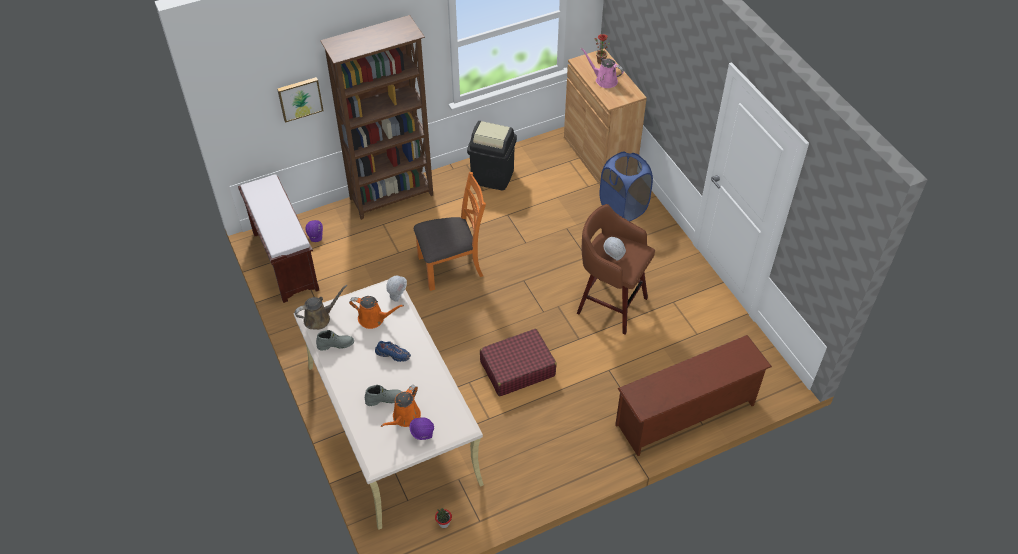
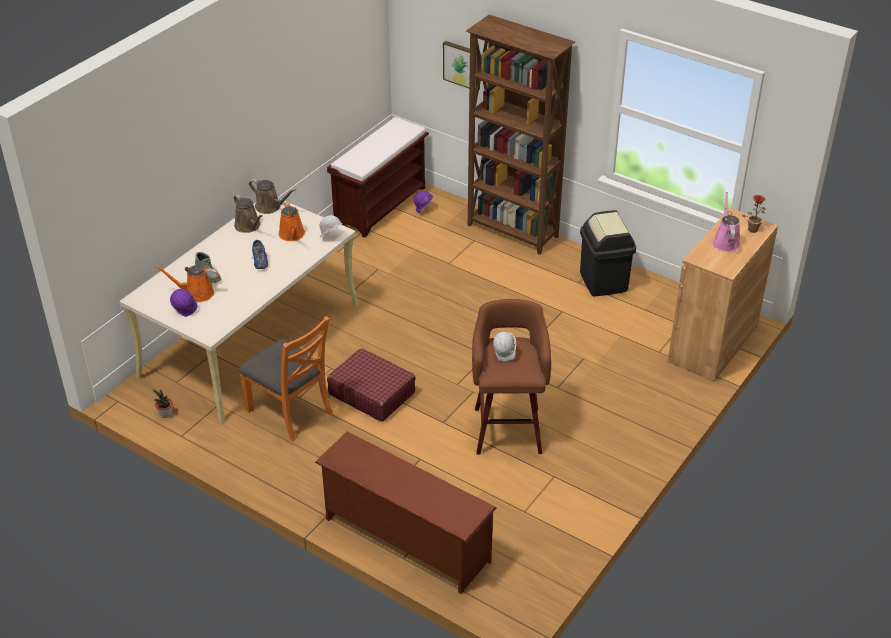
camera: 60 degrees right, 10 degrees down
(336, 344) = (248, 226): grey boot -> brown watering can
(451, 266) = (461, 301): orange chair -> orange chair (290, 411)
(623, 208) = (654, 389): blue laundry basket -> none

